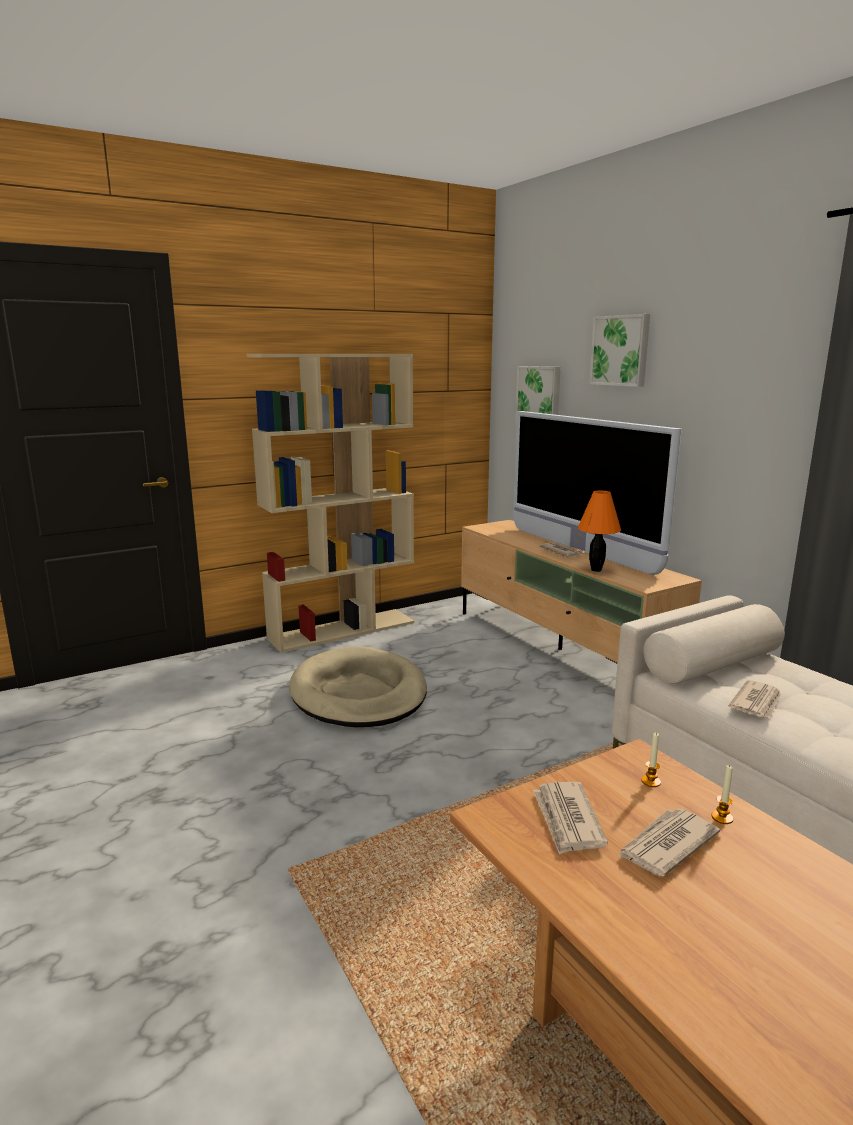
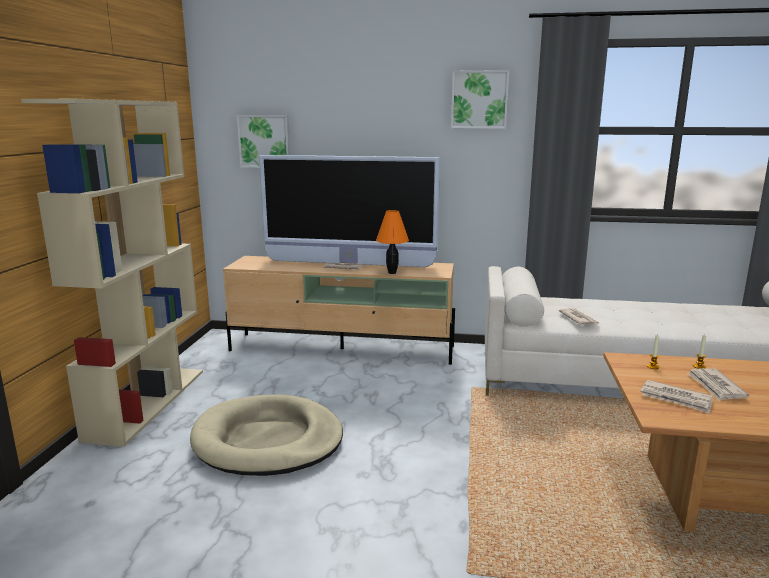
camera: 50 degrees left, 0 degrees up
(621, 350) = (355, 101): picture -> picture (479, 99)

